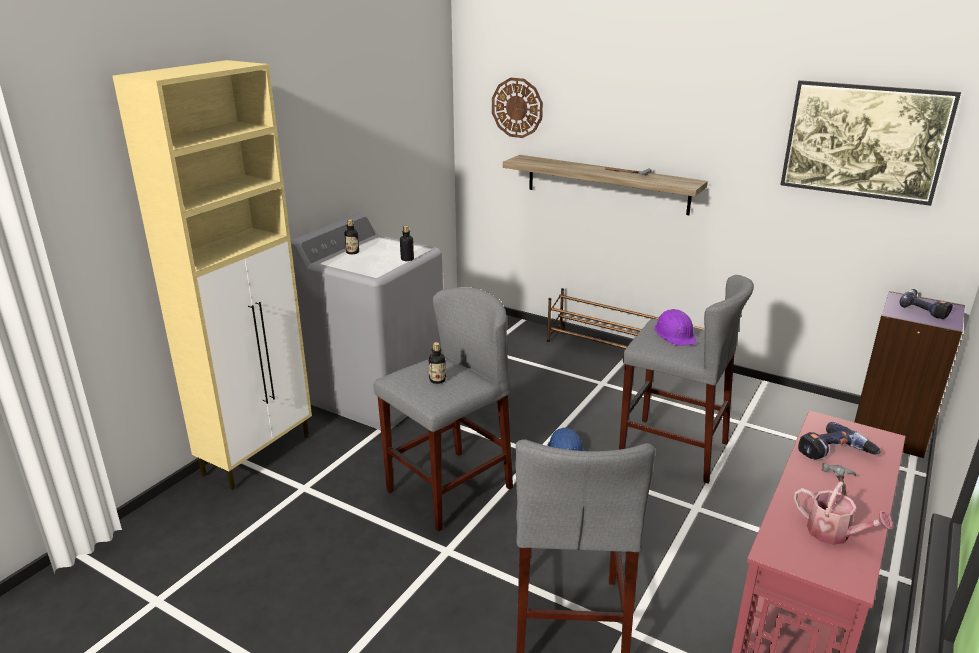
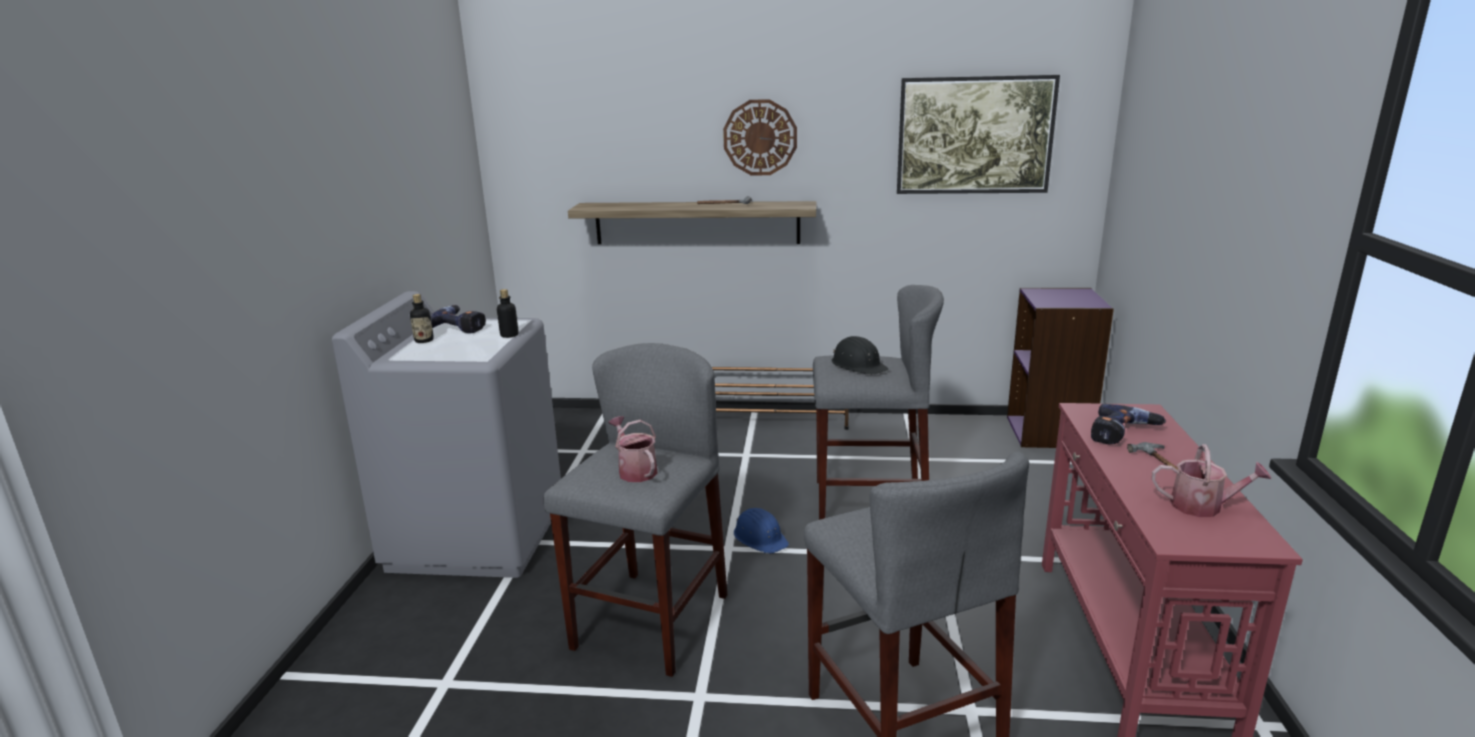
camera: 25 degrees left, 5 degrees down
(259, 454) = (344, 660): beige cabinet -> none
(437, 380) = (635, 470): bottle -> watering can
(517, 107) = (569, 145): wall clock -> wall clock (760, 137)
(675, 334) = (858, 365): purple hard hat -> black hard hat
(924, 309) = (1065, 297): power drill -> power drill (462, 326)

